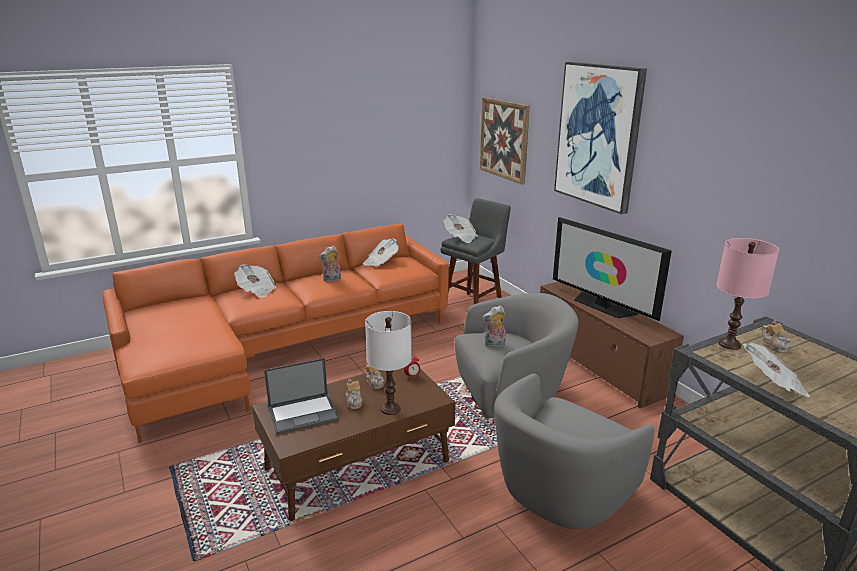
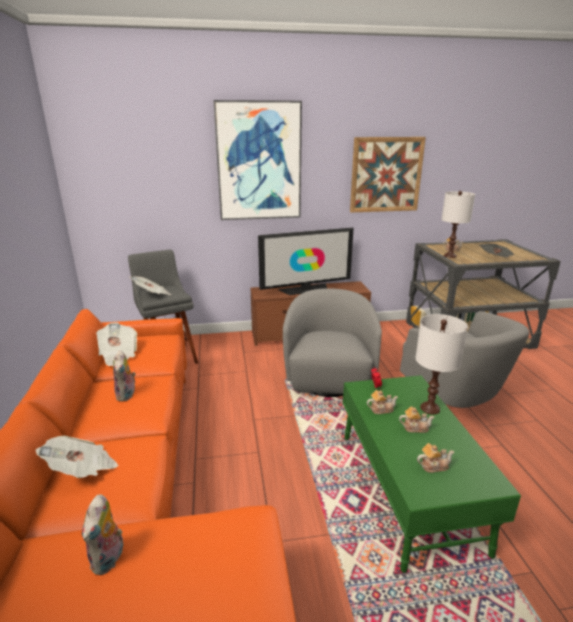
camera: 70 degrees left, 0 degrees up
(304, 413) = (433, 466): laptop -> teapot
(358, 464) = (407, 488): brown coffee table -> green coffee table
(494, 345) = (331, 341): plush toy -> plush toy (109, 559)
(504, 139) = (126, 189): picture -> picture (386, 175)
(729, 344) = (450, 256): pink table lamp -> white table lamp

